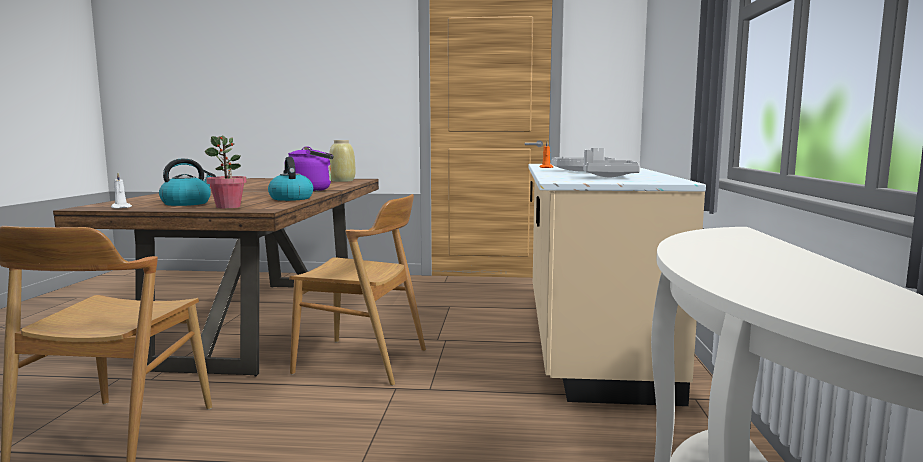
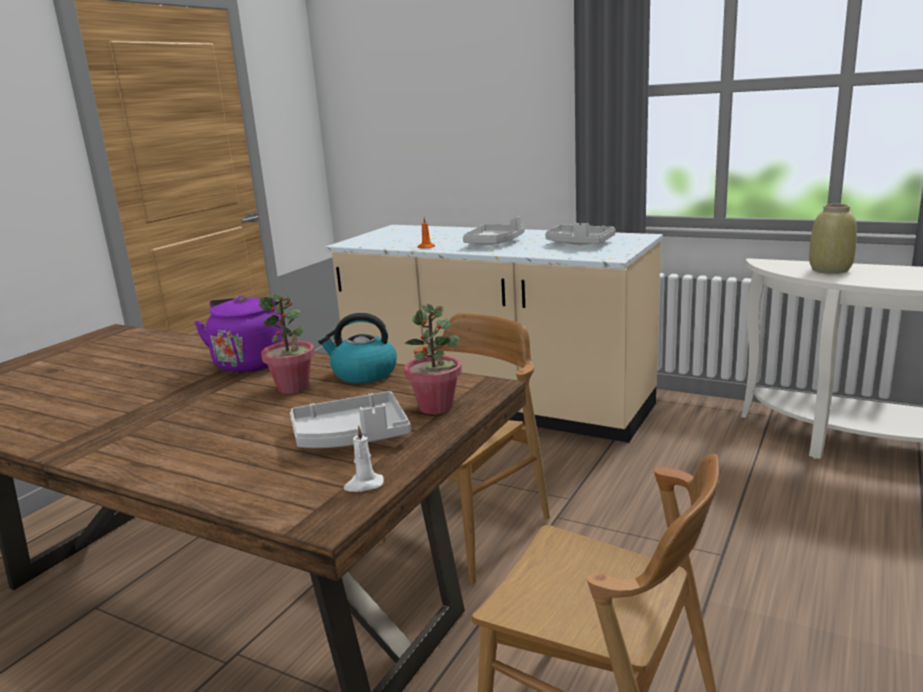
camera: 65 degrees left, 10 degrees up
(187, 203) = (351, 437): kettle -> grey tray
(268, 195) = (293, 387): none -> potted plant
(342, 181) = (117, 344): beige vase -> beige vase (830, 270)

